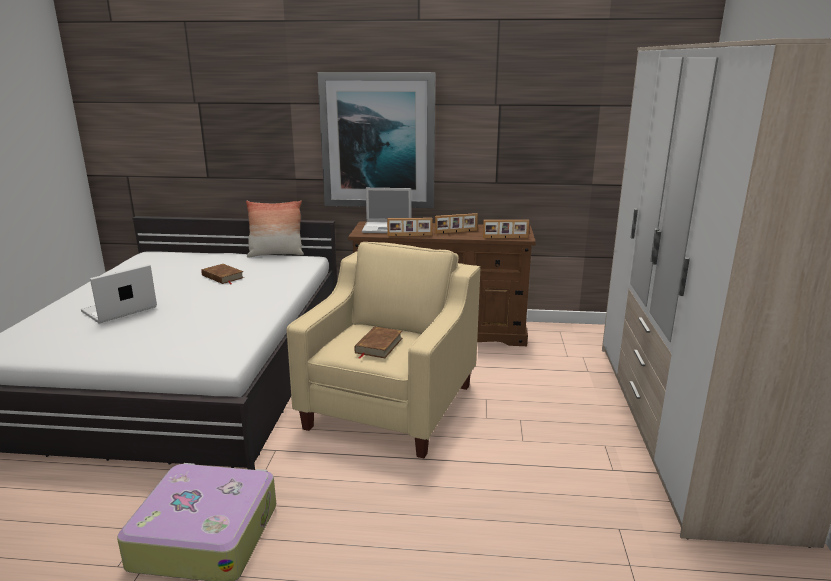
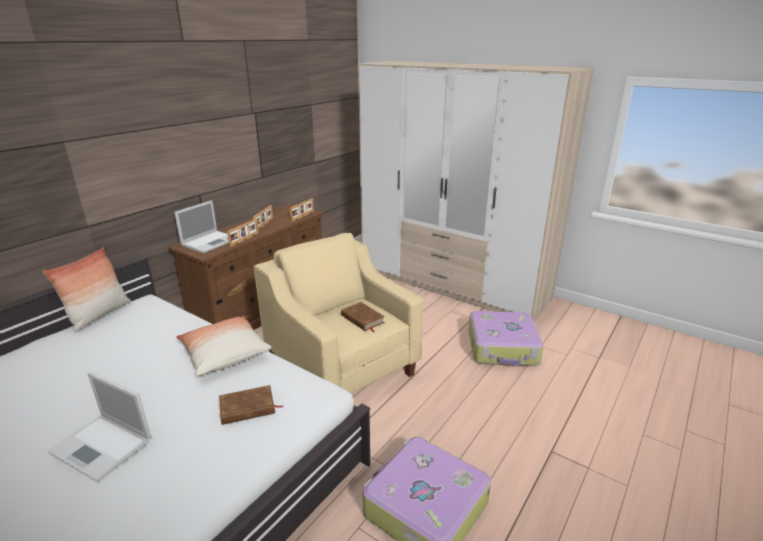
camera: 60 degrees left, 5 degrees up
(118, 310) = (103, 447): laptop -> laptop turned 45 degrees counterclockwise
(222, 277) = (109, 358): brown book -> brown book (248, 408)
(255, 307) = (224, 354): none -> pillow
(378, 141) = (169, 163): picture -> none
(570, 521) = (503, 348): none -> suitcase

